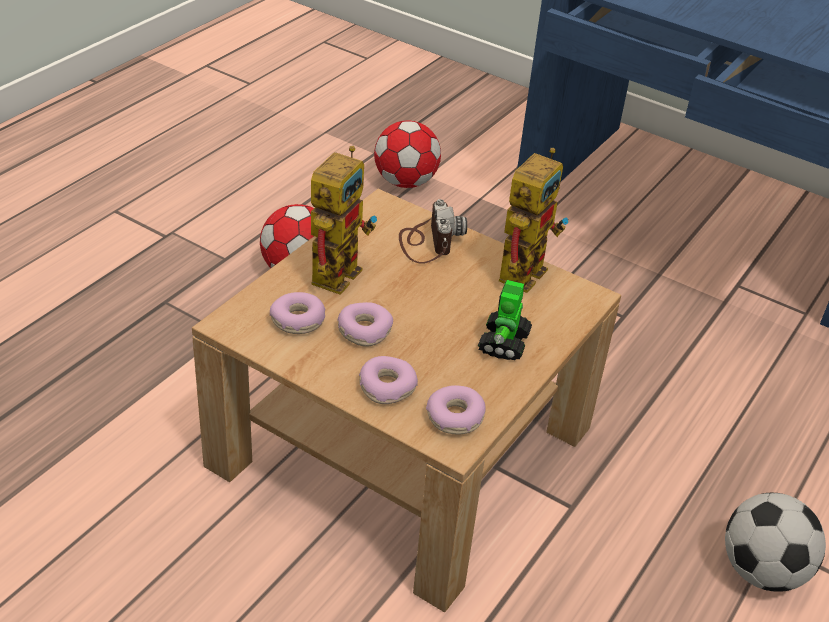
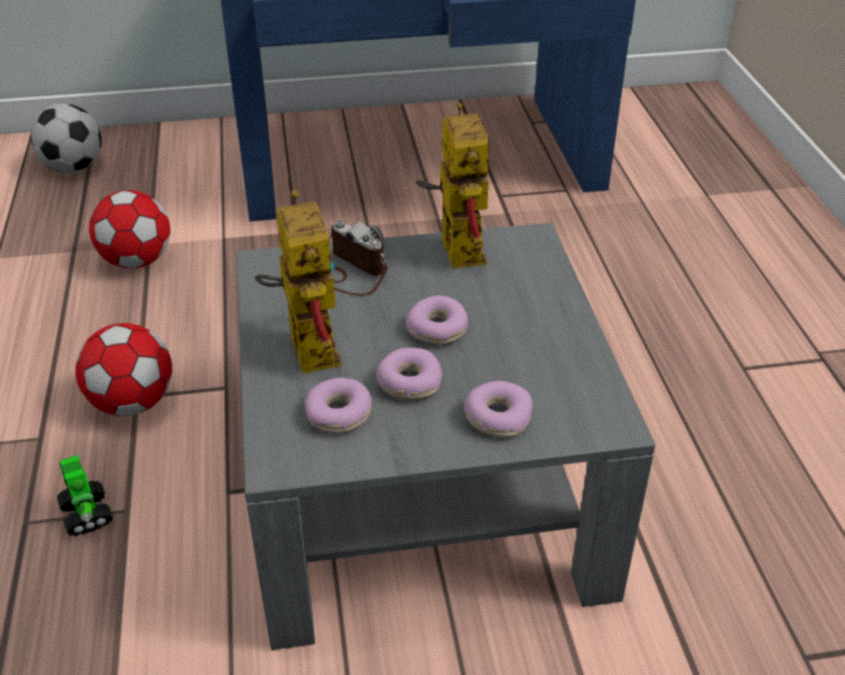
camera: 40 degrees left, 0 degrees up
(403, 447) = (422, 492): brown coffee table -> grey coffee table
(455, 417) = (583, 402): donut -> donut (438, 329)
(503, 343) = (529, 316): toy robot -> toy robot (86, 514)
(762, 572) = (764, 393): football -> football (74, 168)

